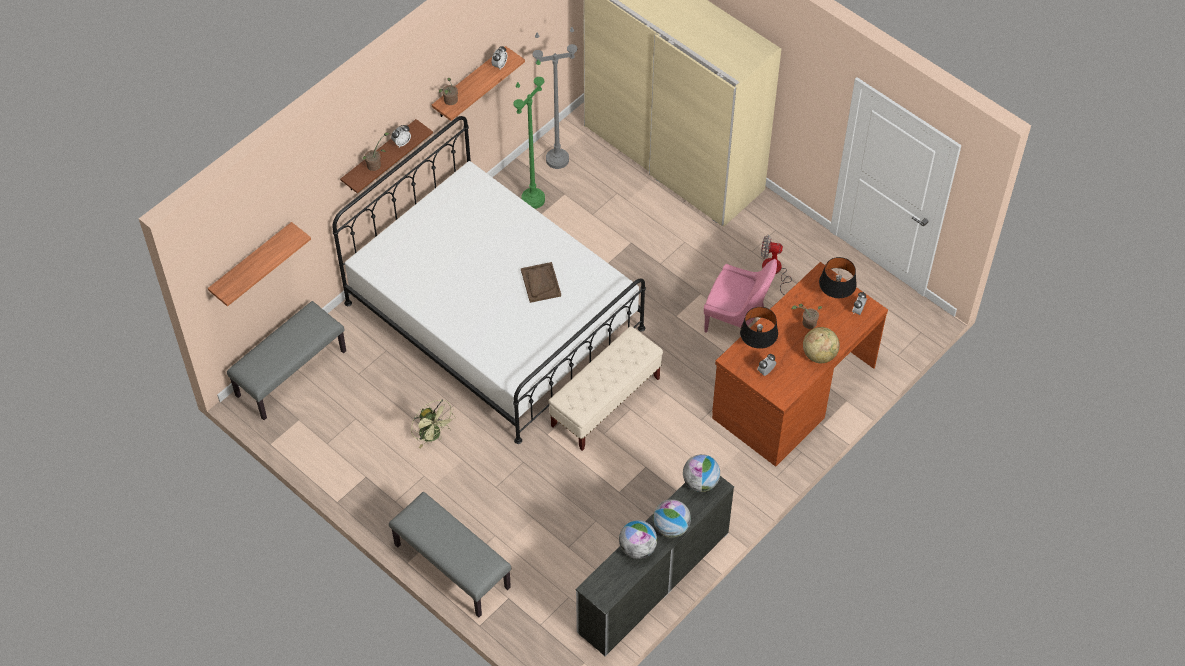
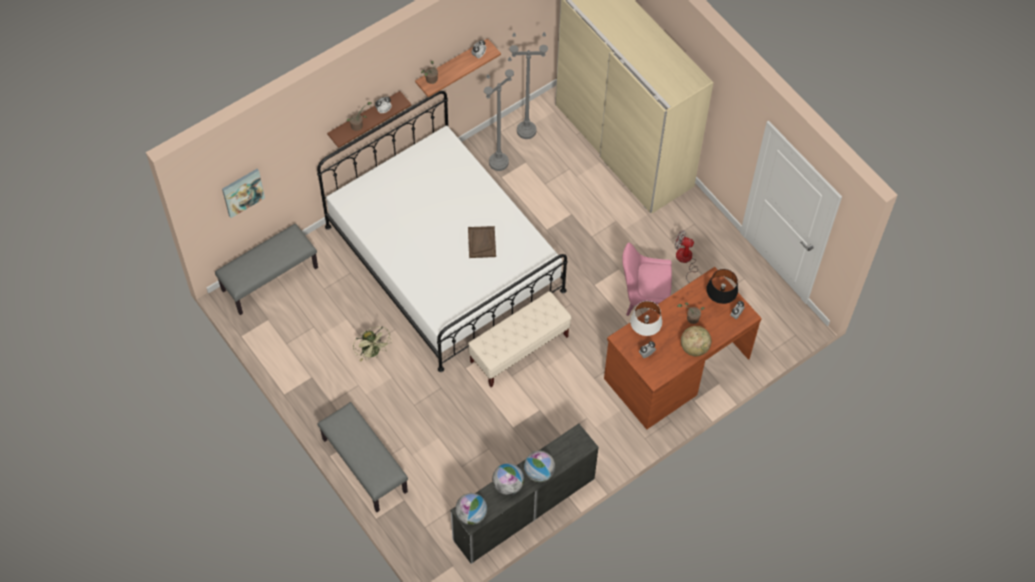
camera: 10 degrees right, 5 degrees up
(252, 263) = (242, 192): shelf -> picture
(533, 199) = (498, 162): green floor lamp -> grey floor lamp
(700, 482) = (572, 438): globe -> globe (471, 514)
(737, 321) = (644, 298): pink chair -> pink chair turned 150 degrees clockwise
(757, 346) = (644, 331): black table lamp -> white table lamp

